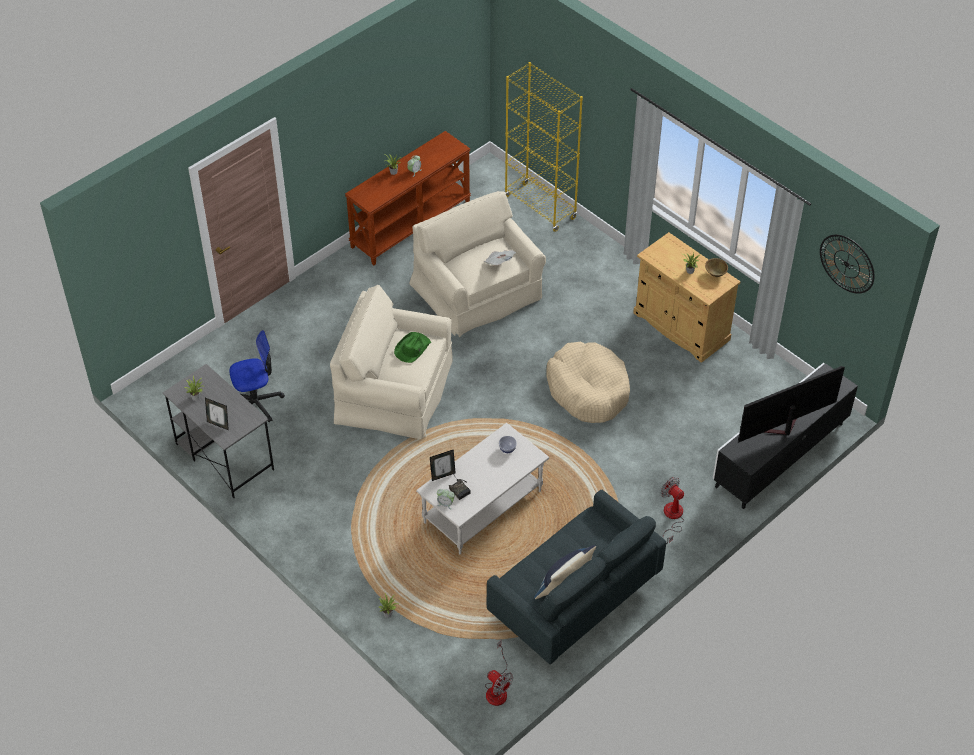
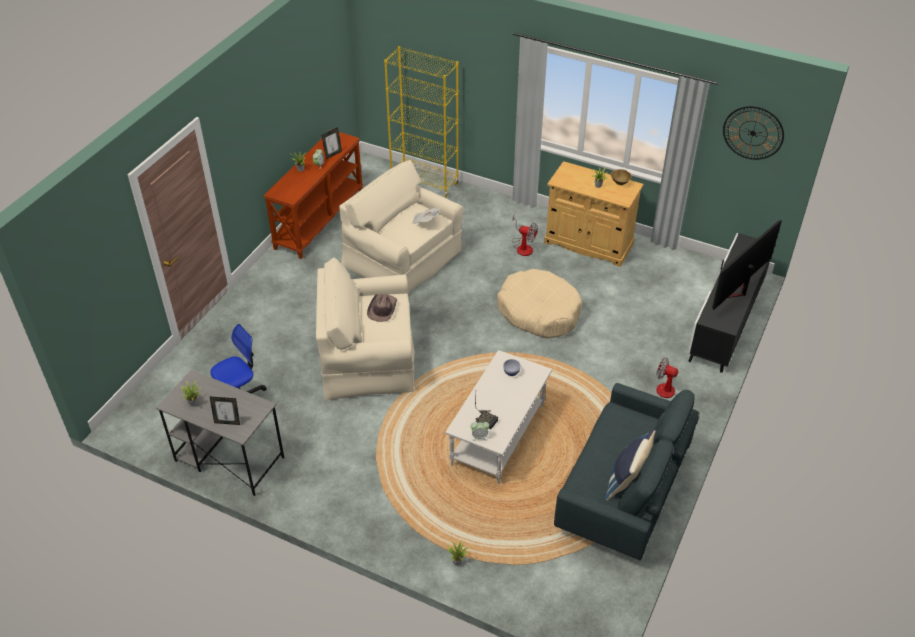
camera: 20 degrees left, 5 degrees down
(412, 348) = (382, 309): green hat -> brown hat
(443, 475) = (464, 411): picture frame -> picture frame (333, 154)
(497, 688) = (597, 601): fan -> fan (523, 246)

